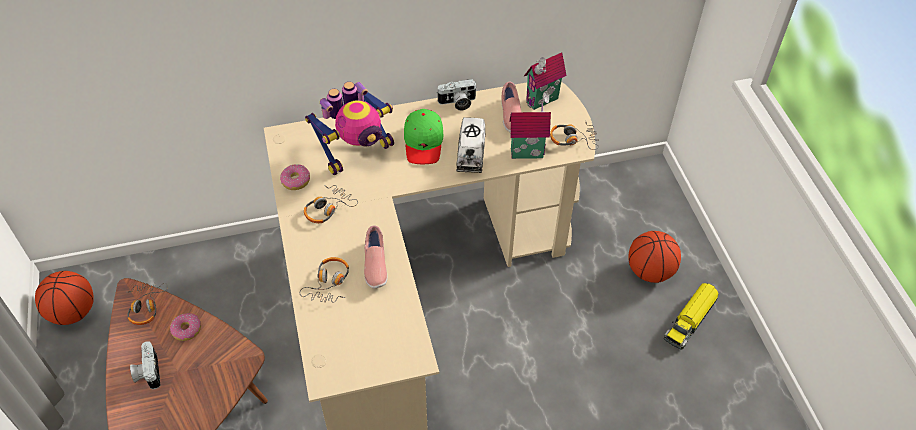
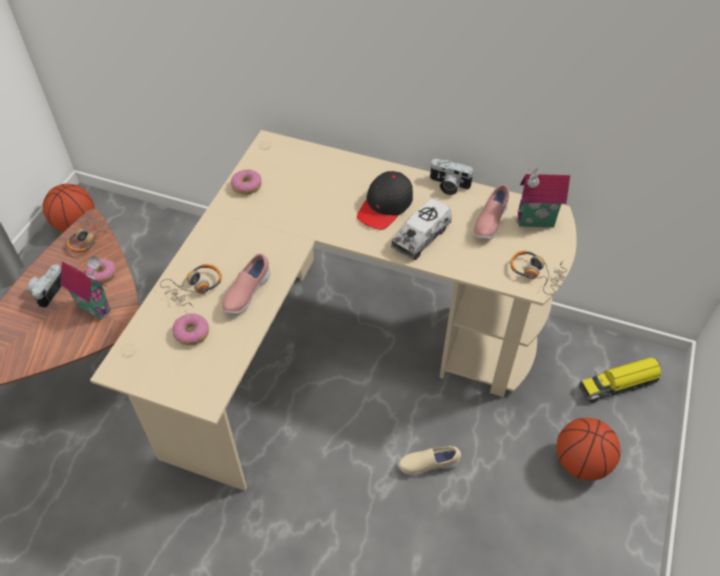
camera: 35 degrees right, 0 degrees up
(328, 209) = (252, 223): headphones -> none
(356, 152) = (319, 186): toy robot -> none
(359, 319) = (191, 333): none -> donut
(423, 142) = (385, 206): green cap -> black cap
(527, 151) = (478, 262): toy house -> toy house (96, 306)
(548, 336) = (428, 464): none -> beige shoe
(690, 320) = (587, 537): toy truck -> toy truck (618, 384)

